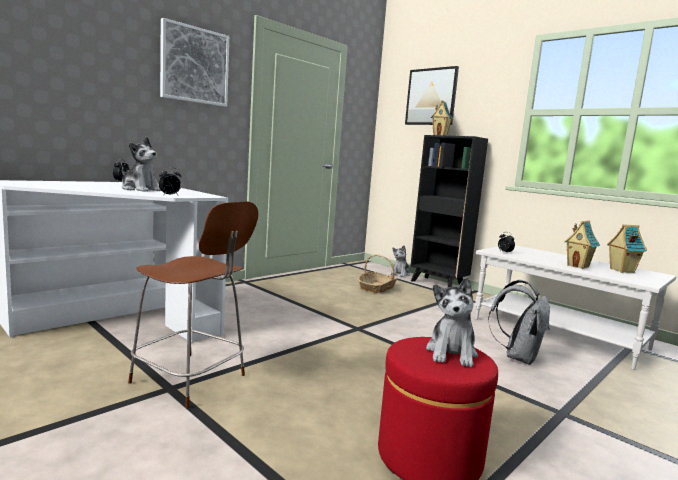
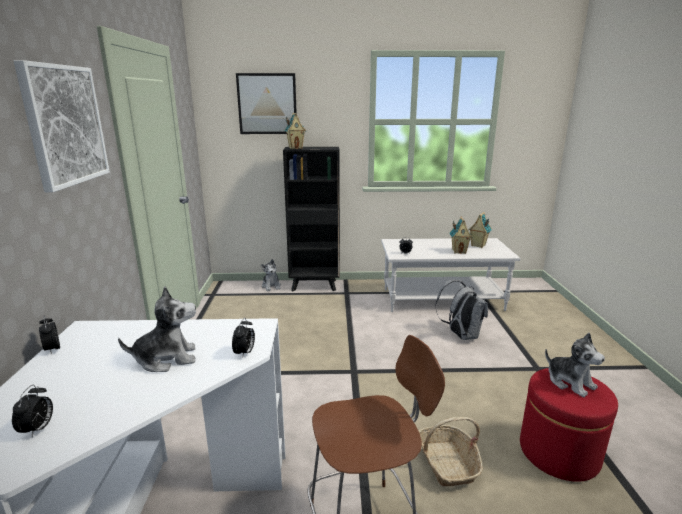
camera: 45 degrees left, 10 degrees up
(51, 184) = (38, 429): none -> alarm clock
(376, 288) = (285, 314): basket -> basket (447, 463)

